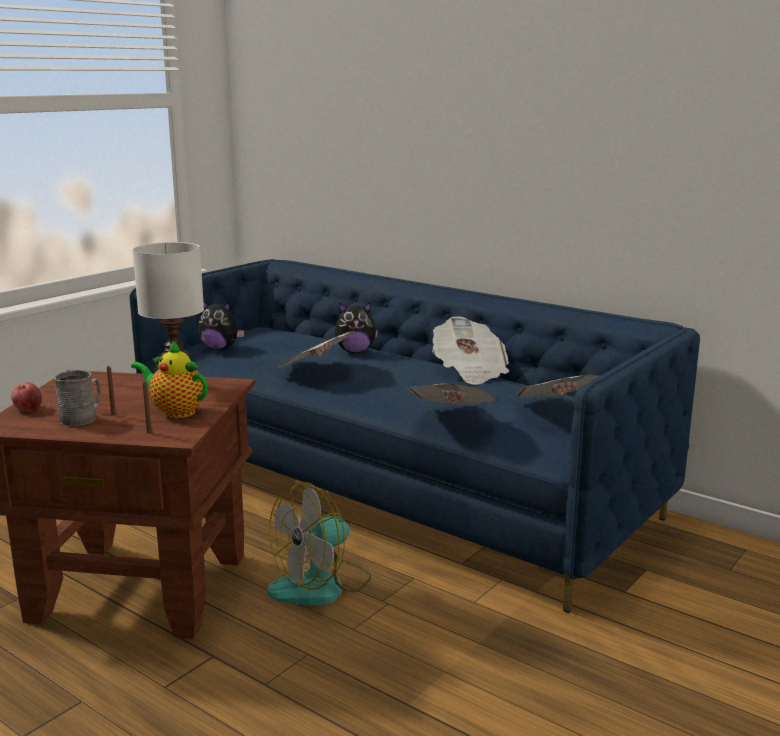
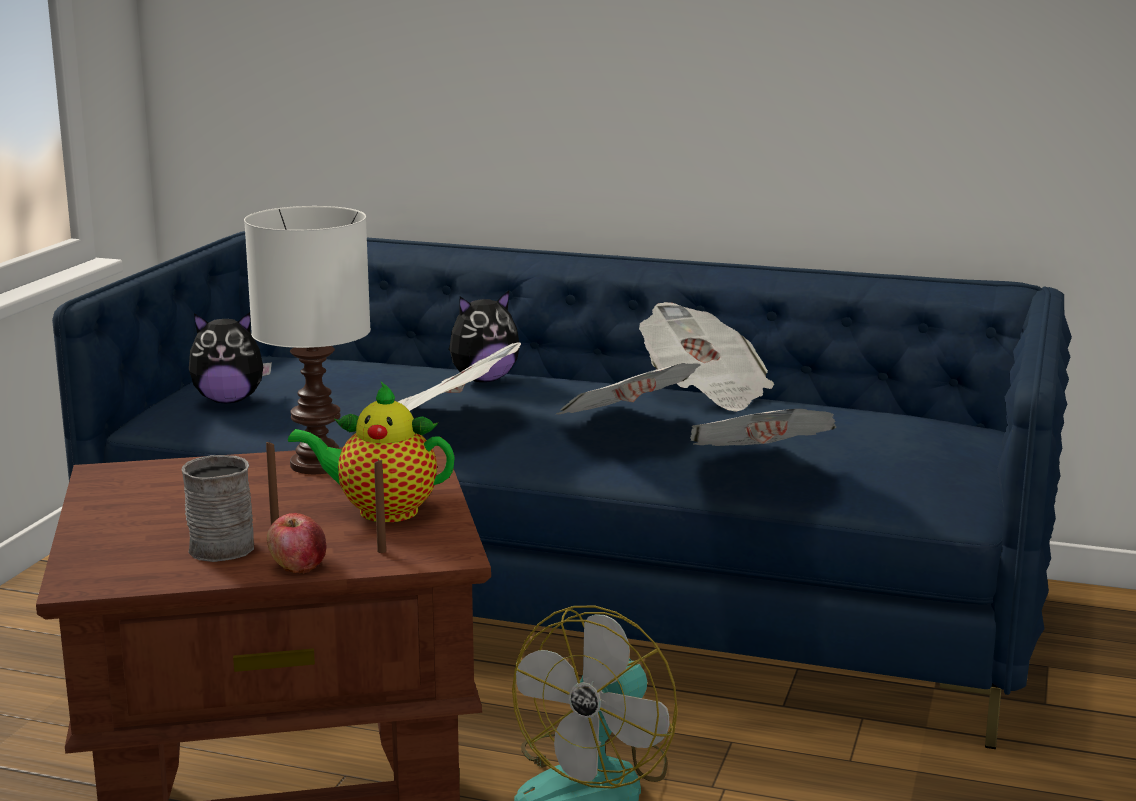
camera: 20 degrees left, 0 degrees up
(28, 409) = (97, 543): apple -> apple (297, 565)
(558, 410) = (903, 436): newspaper -> newspaper (626, 427)

